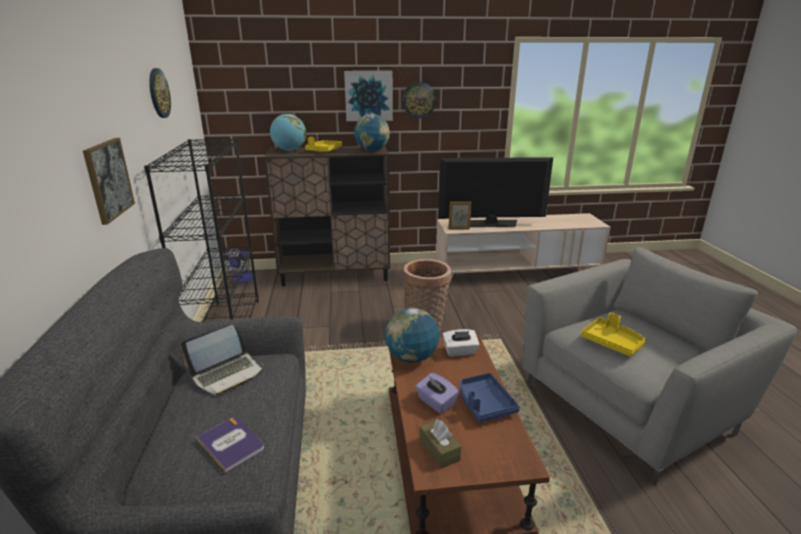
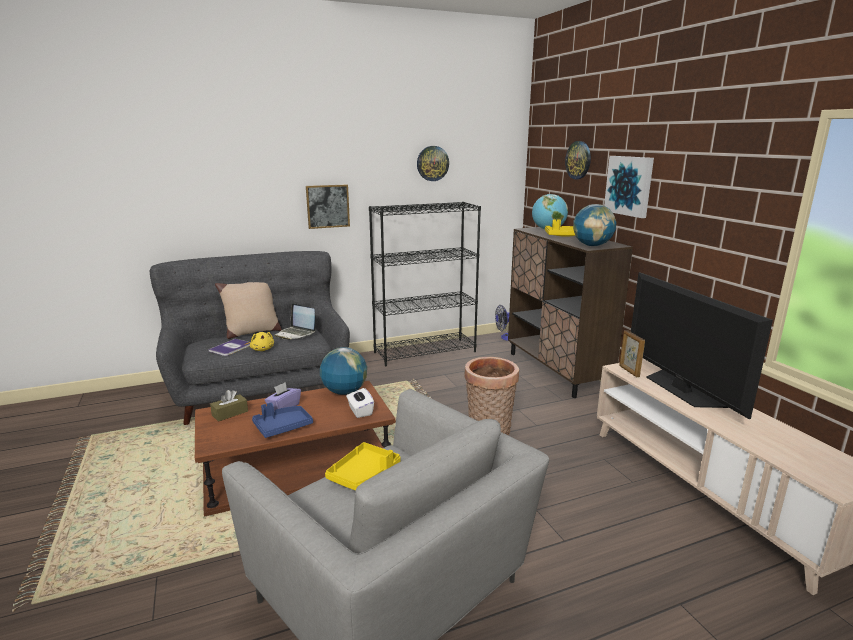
camera: 75 degrees right, 5 degrees down
(164, 424) = (252, 332): none -> beige pillow
(265, 407) = (262, 349): none -> yellow plush toy
(418, 100) = (675, 197): wall clock -> wall clock (578, 160)

